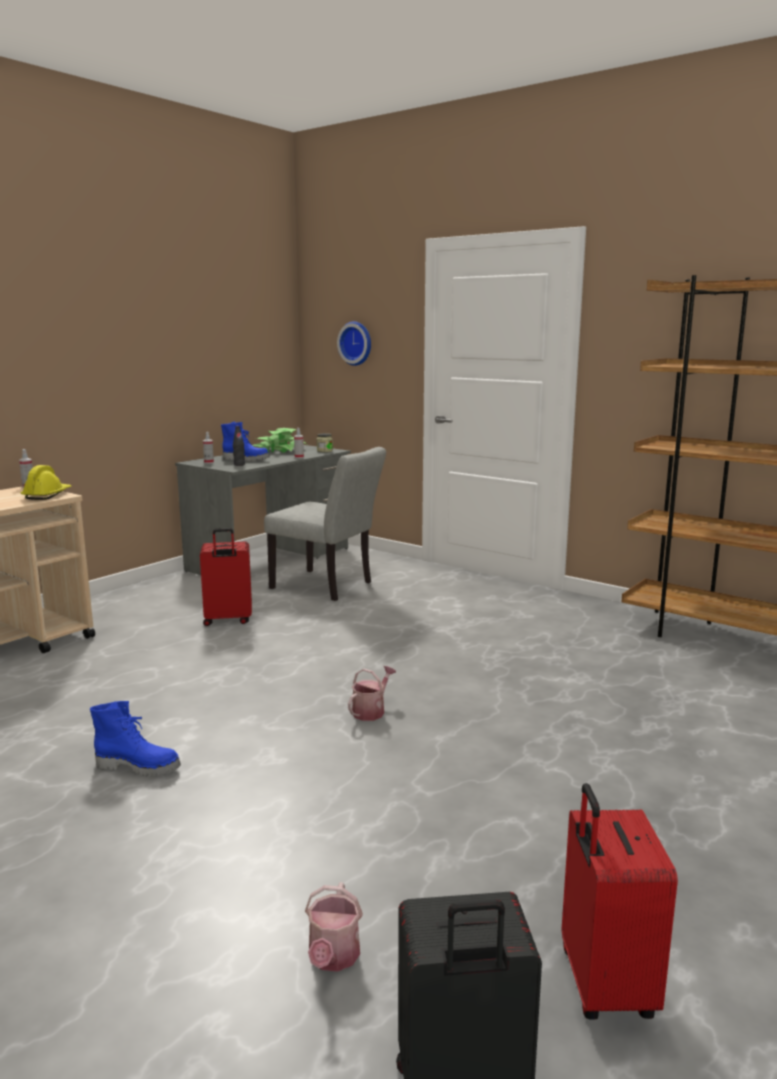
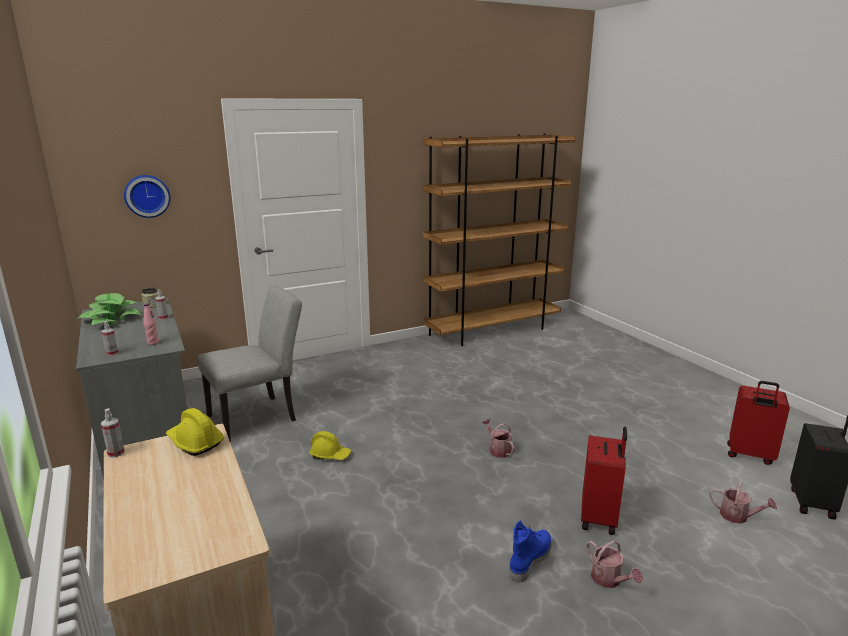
camera: 65 degrees left, 5 degrees up
(114, 827) = (609, 580): none -> watering can
(227, 620) = (280, 477): red suitcase -> red suitcase (599, 518)
(239, 465) = (153, 343): black bottle -> pink bottle
(246, 460) = (132, 337): blue boot -> none
(281, 629) = (330, 455): none -> yellow hard hat

